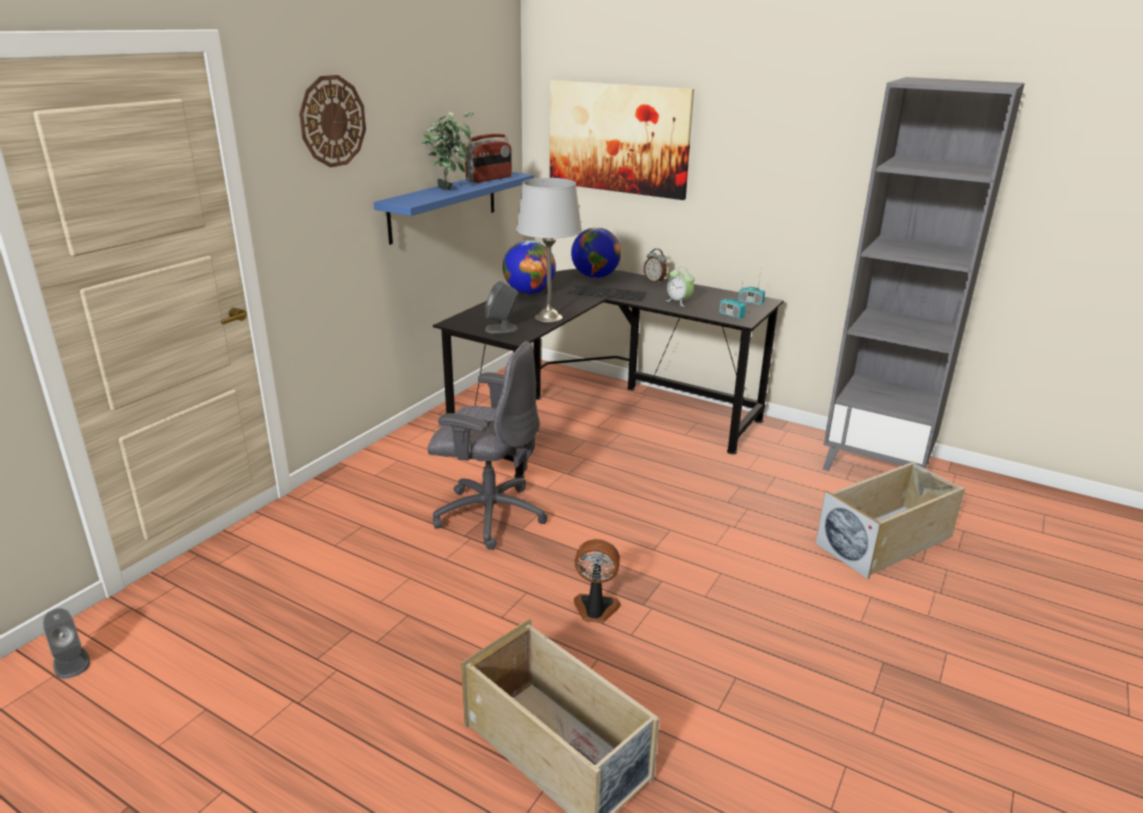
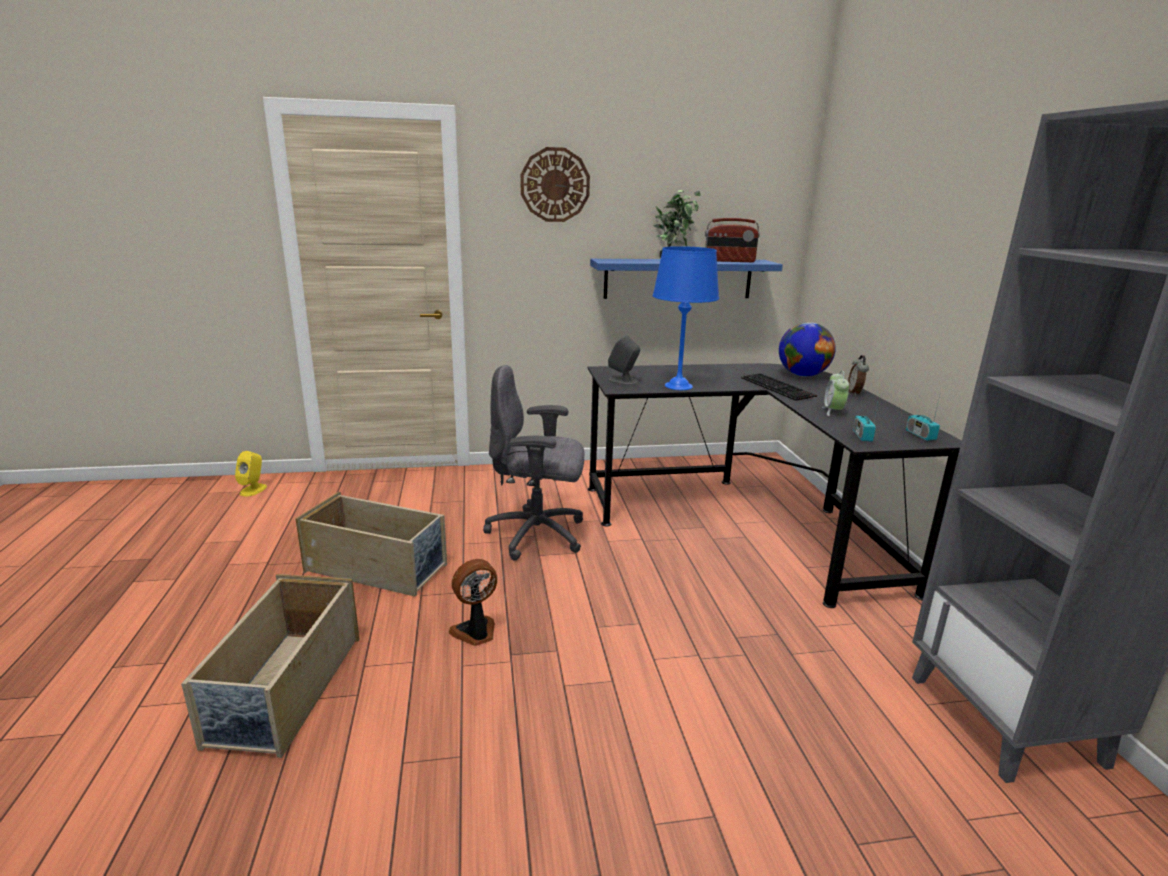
camera: 50 degrees right, 5 degrees down
(71, 662) = (253, 490): grey speaker -> yellow speaker
(489, 515) = (538, 535): grey office chair -> grey office chair turned 120 degrees clockwise
(529, 292) = (712, 369): globe -> none
(549, 318) = (678, 386): grey table lamp -> blue table lamp
(595, 610) = (475, 633): fan -> fan turned 90 degrees counterclockwise
(618, 138) = (868, 232): picture -> none
(885, 540) = (850, 788): beige storage box -> beige storage box (378, 568)

